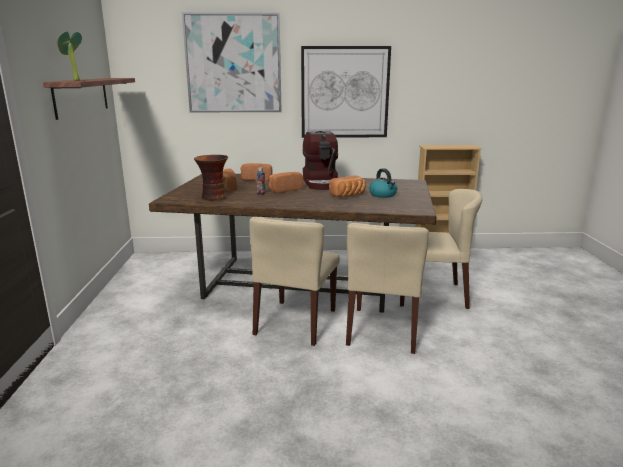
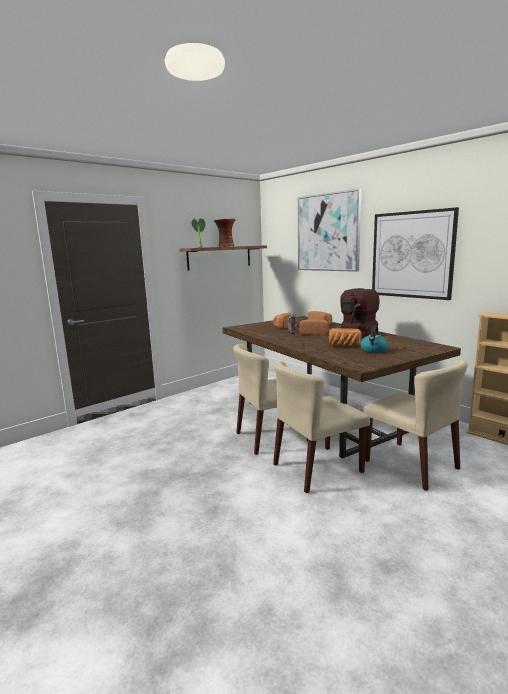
camera: 50 degrees right, 5 degrees down
(213, 197) = (260, 330): vase -> vase (225, 246)

